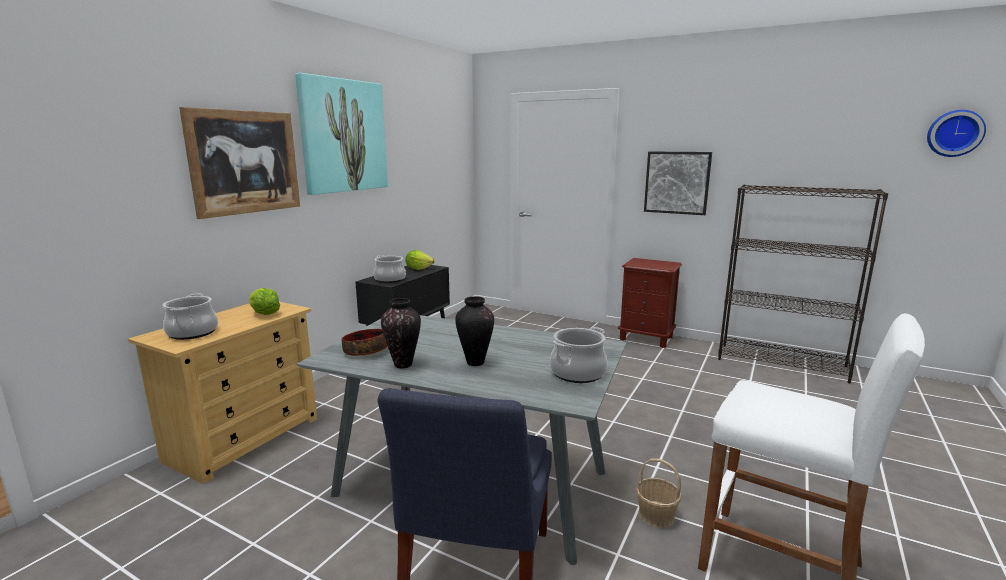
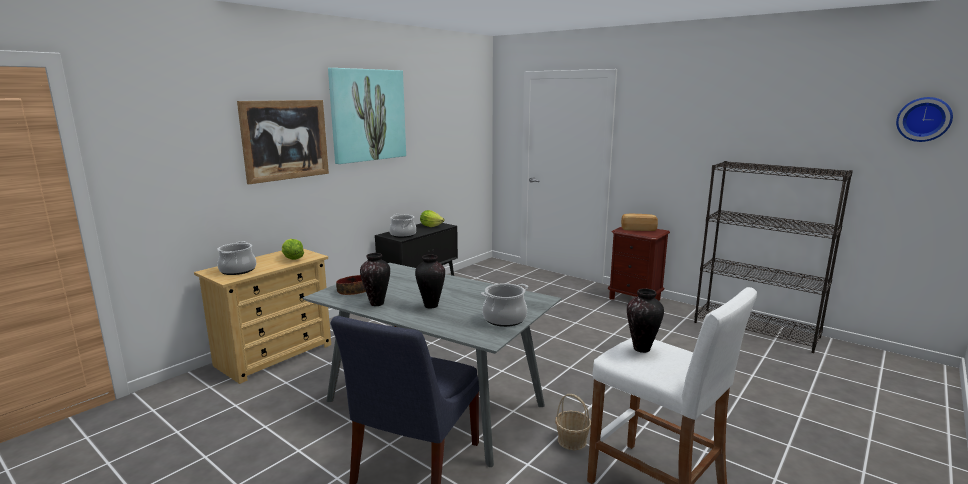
camera: 10 degrees right, 0 degrees up
(649, 262) = (638, 229): none -> bread
(677, 182) = (666, 156): picture -> none
(764, 399) = (641, 349): none -> vase

